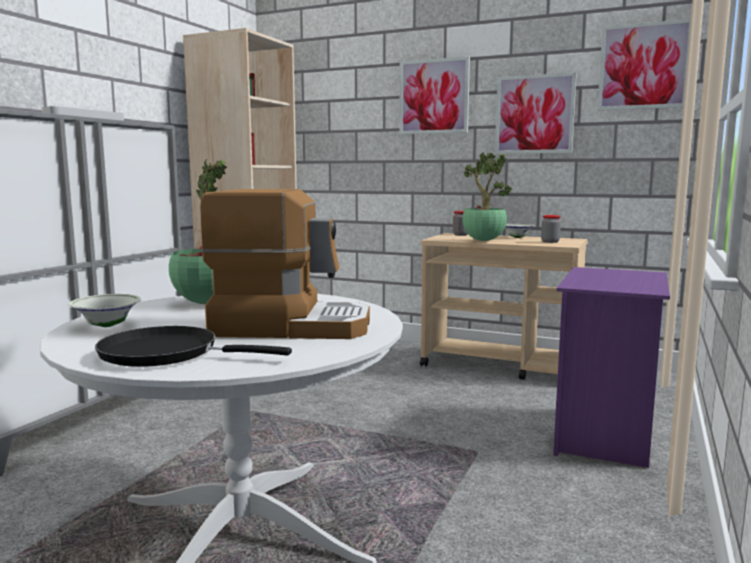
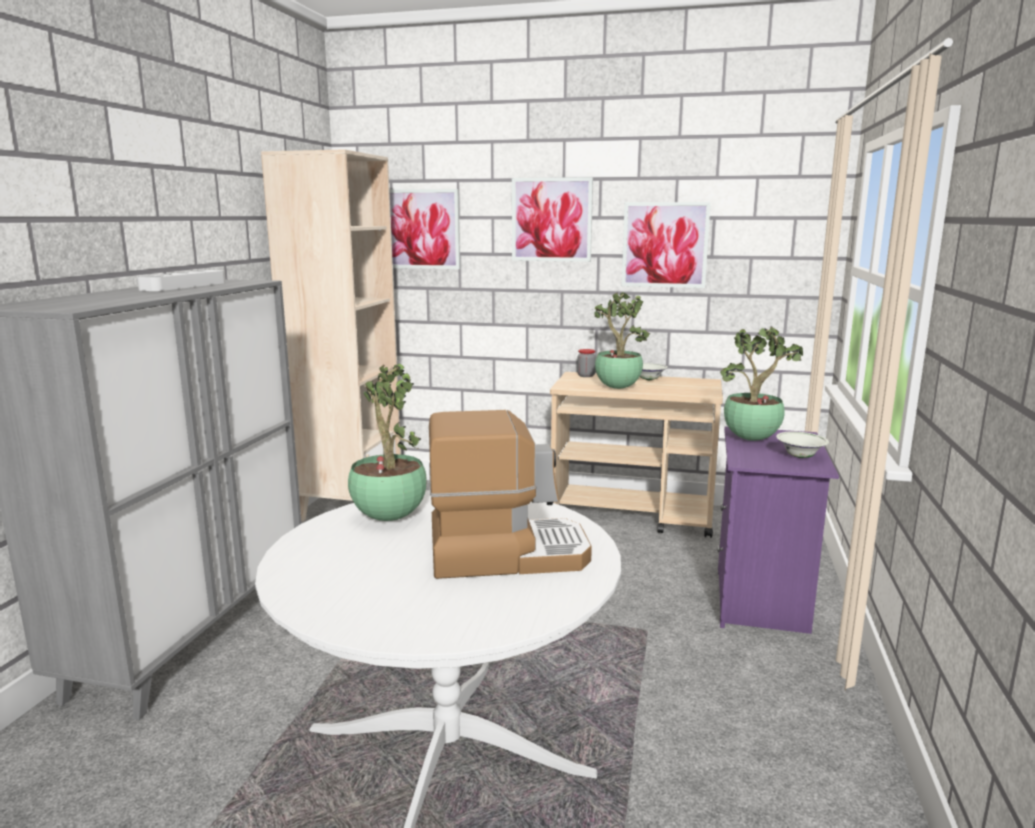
camera: 10 degrees left, 5 degrees up
(107, 326) = (312, 567): white bowl -> white bowl (800, 457)
(167, 353) = (416, 611): black frying pan -> none
(550, 242) = (687, 388): jar -> none
(596, 274) = (753, 439): none -> potted plant
(643, 66) = (780, 199): picture -> picture (422, 229)

